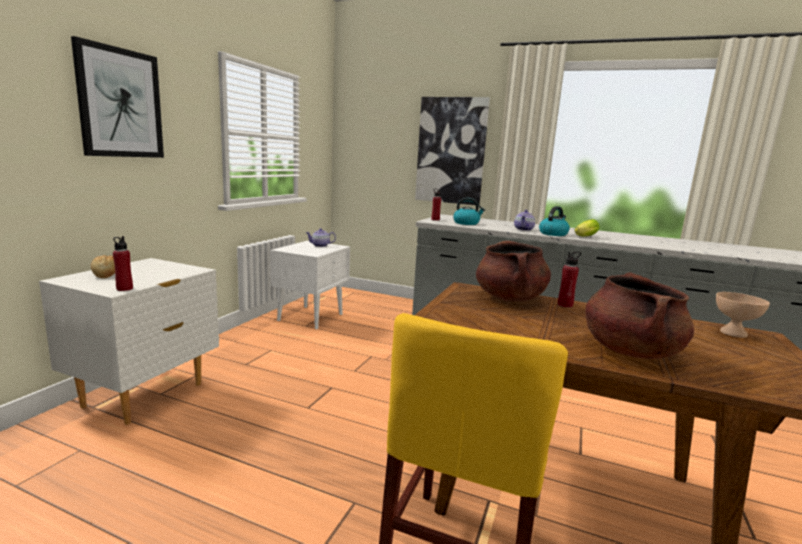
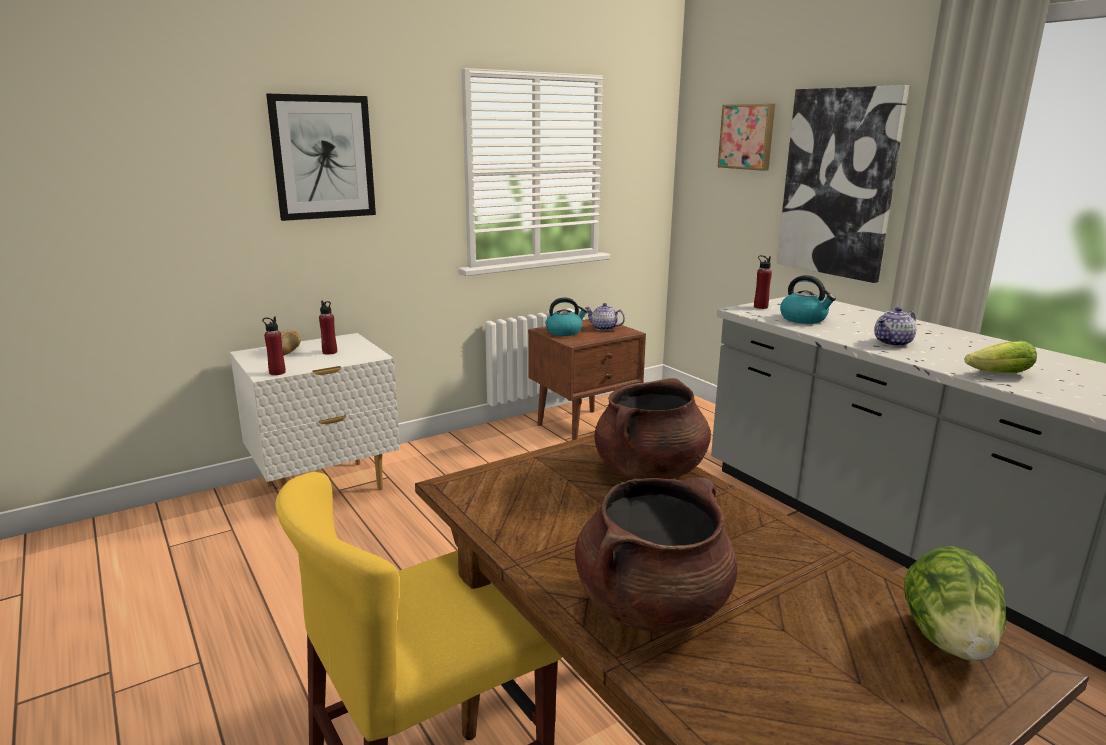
camera: 35 degrees right, 5 degrees up
(311, 317) = (585, 428): white nightstand -> brown nightstand
(388, 124) = (747, 137): none -> picture
(553, 234) = (936, 359): kettle -> kettle (564, 332)
(565, 305) = (718, 502): red bottle -> red bottle (330, 352)
(733, 333) = (947, 639): beige bowl -> lettuce

